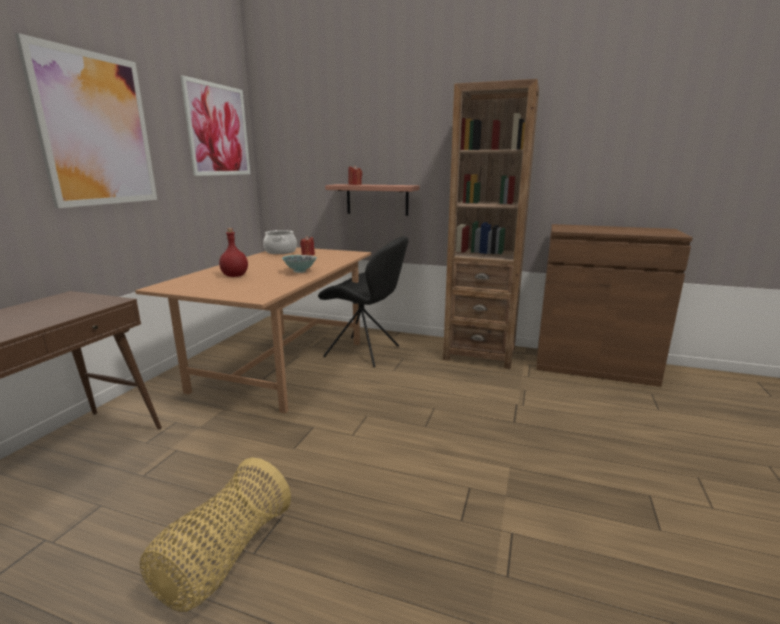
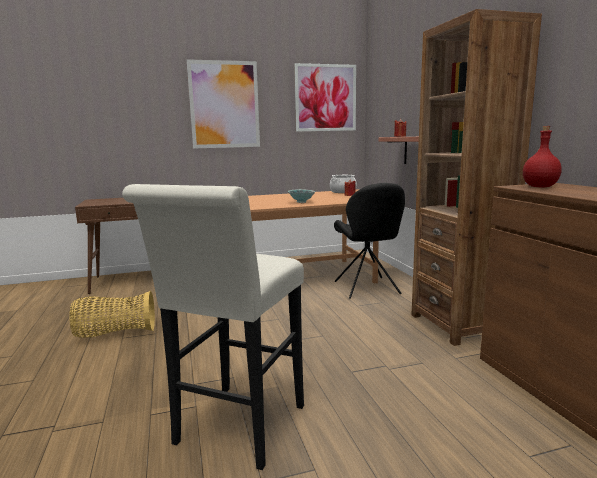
camera: 55 degrees right, 5 degrees down
(235, 276) = (265, 199): red bottle -> red bottle (539, 187)
(574, 519) = (236, 430): none -> white stool

